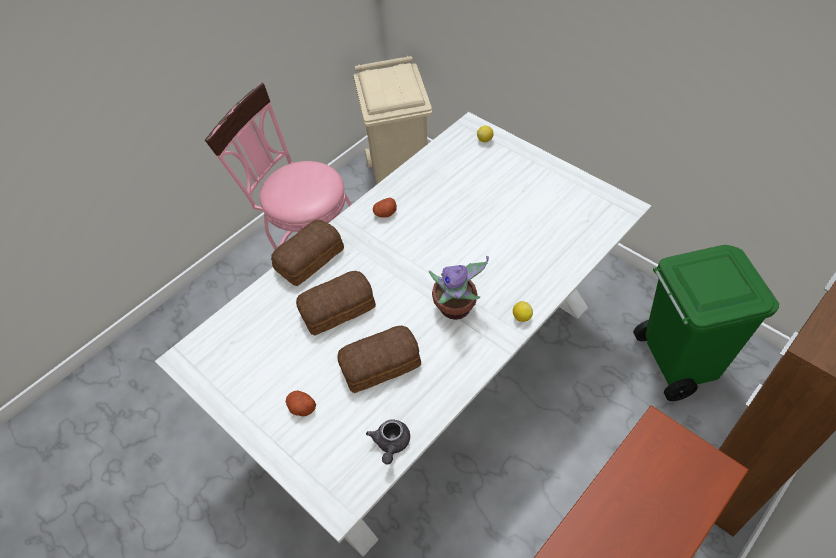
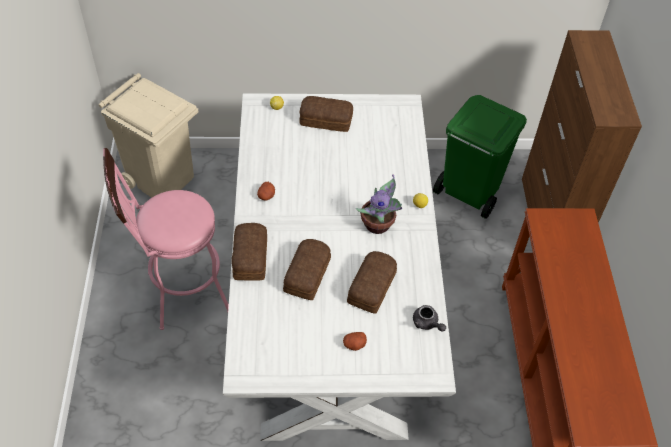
camera: 50 degrees left, 0 degrees up
(519, 177) = (326, 120): none -> bread

